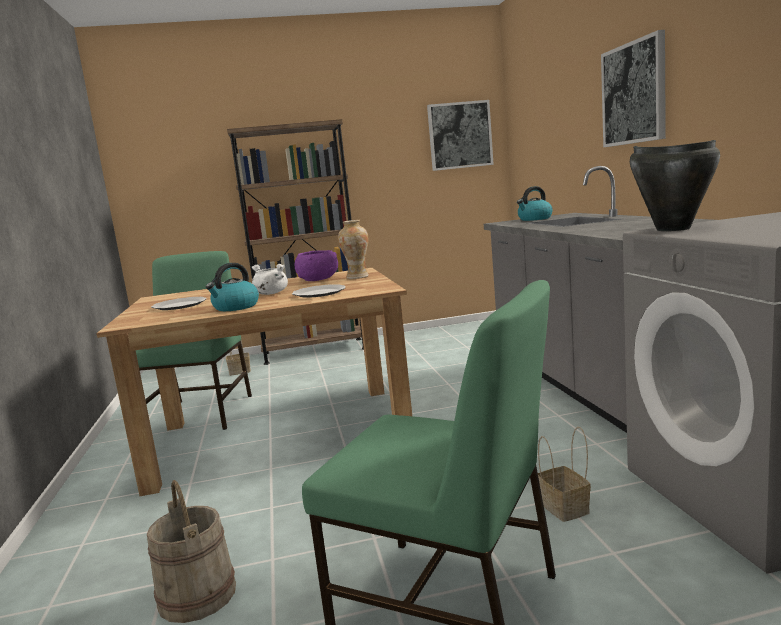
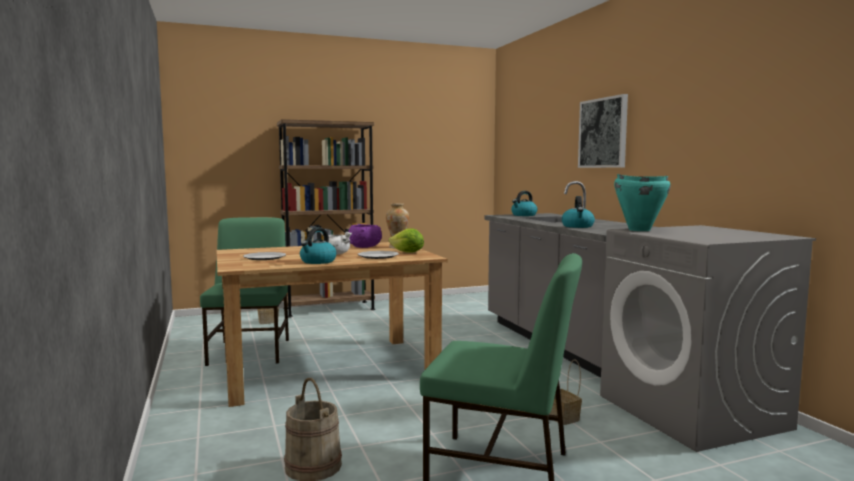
camera: 10 degrees left, 5 degrees down
(362, 284) = (407, 252): none -> lettuce
(460, 135) = (459, 144): picture -> none
(594, 229) = (578, 226): none -> kettle
(672, 229) = (639, 230): black cooking pot -> turquoise cooking pot

